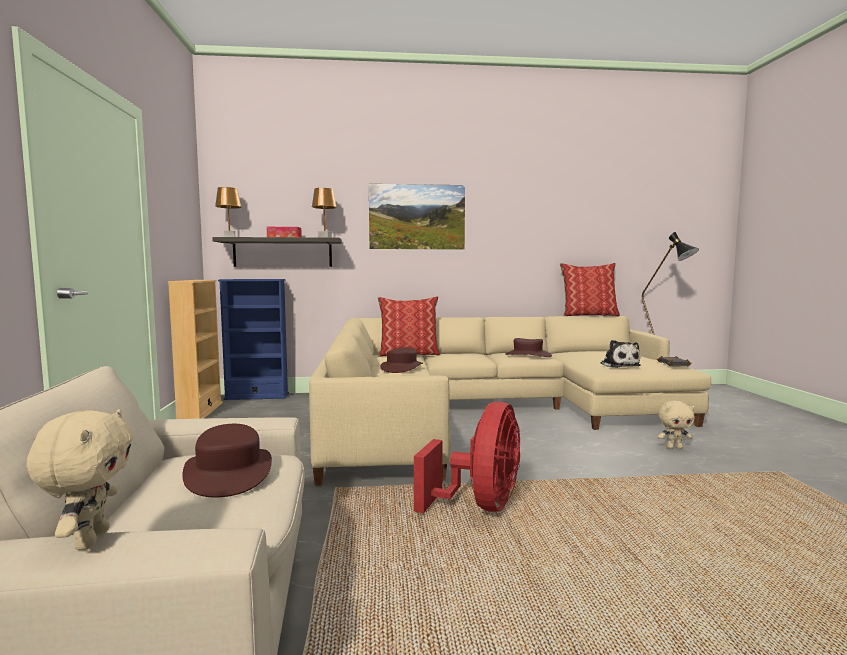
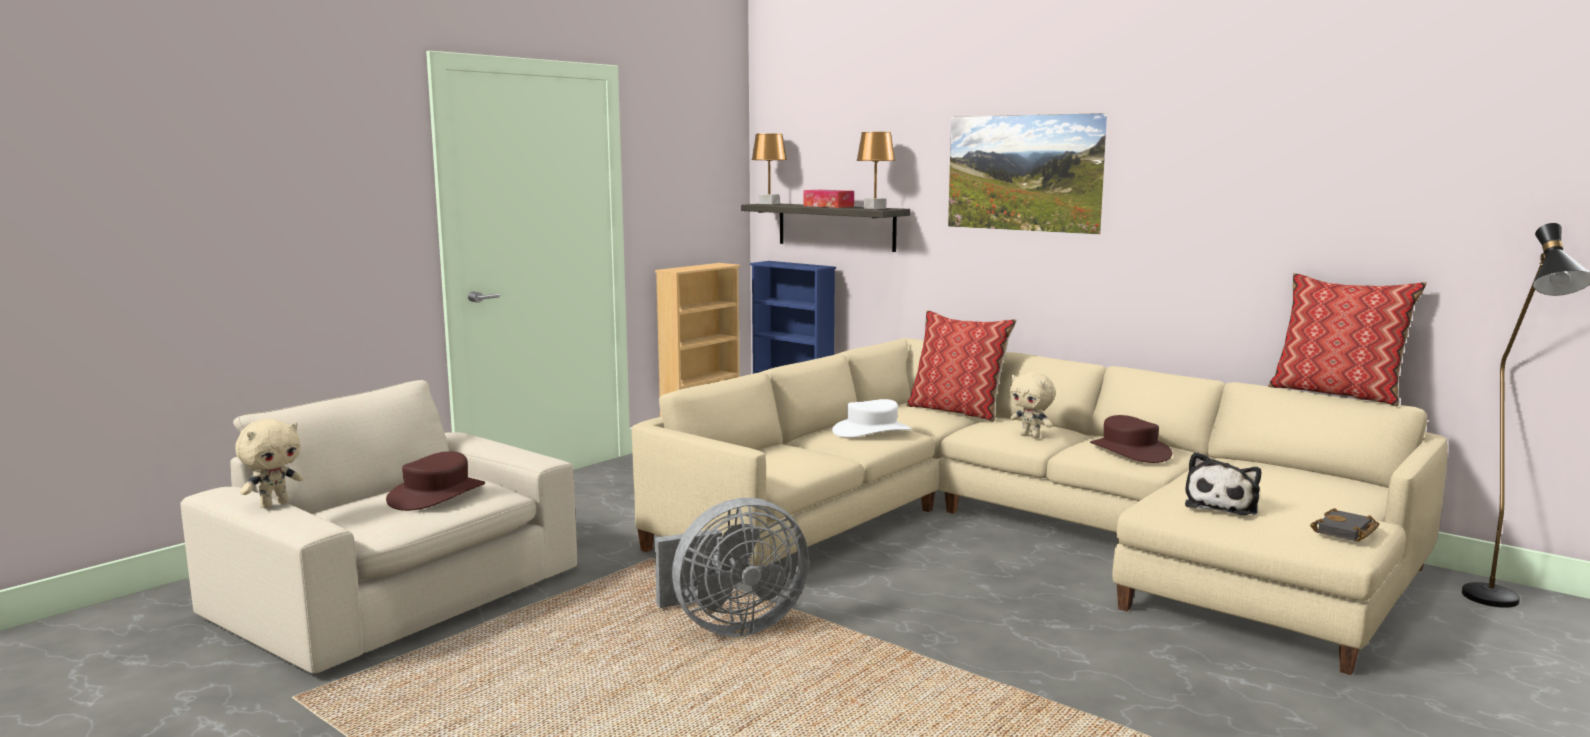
camera: 45 degrees right, 5 degrees up
(401, 368) = (872, 431): brown hat -> white hat
(480, 505) = (731, 626): red fan -> grey fan
(674, 447) = (1172, 676): beige plush toy -> beige plush toy (1031, 436)

